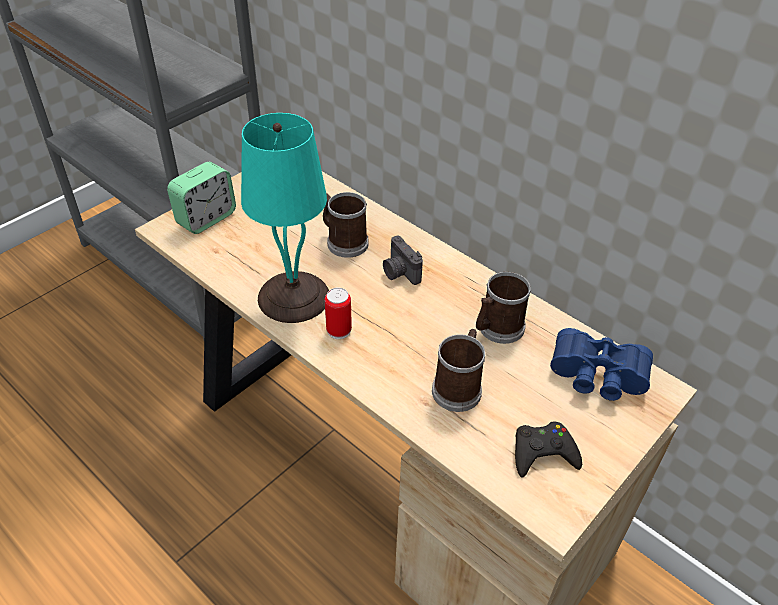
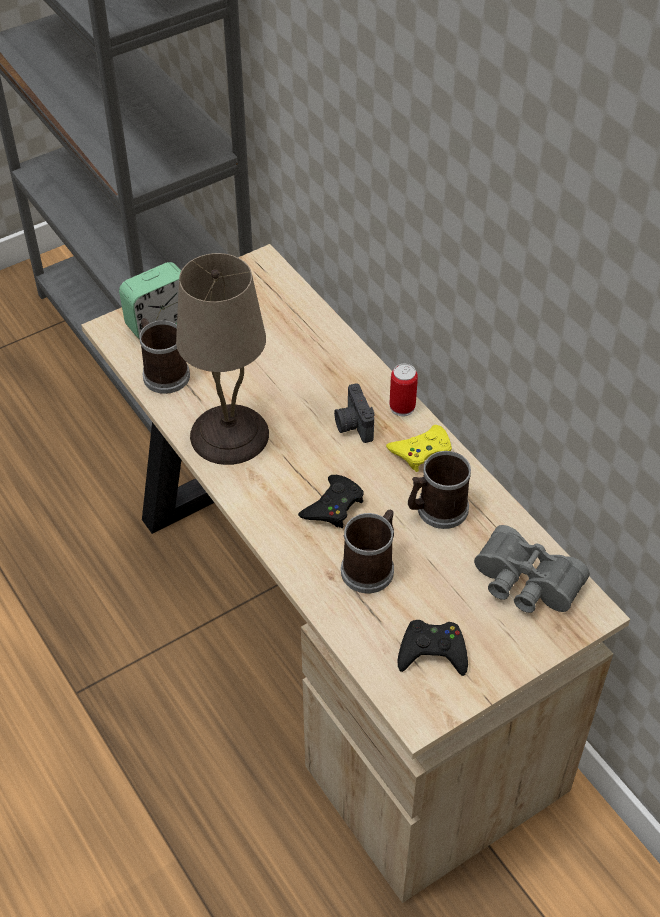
camera: 15 degrees right, 5 degrees up
(295, 296) = (231, 434): turquoise table lamp -> beige table lamp
(339, 330) = (266, 481): can -> can (402, 407)
(344, 241) = (303, 377): mug -> mug (163, 373)
(406, 341) = (333, 506): none -> black game controller
(466, 284) = (422, 451): none -> yellow game controller
(597, 377) = (524, 585): blue binoculars -> grey binoculars

